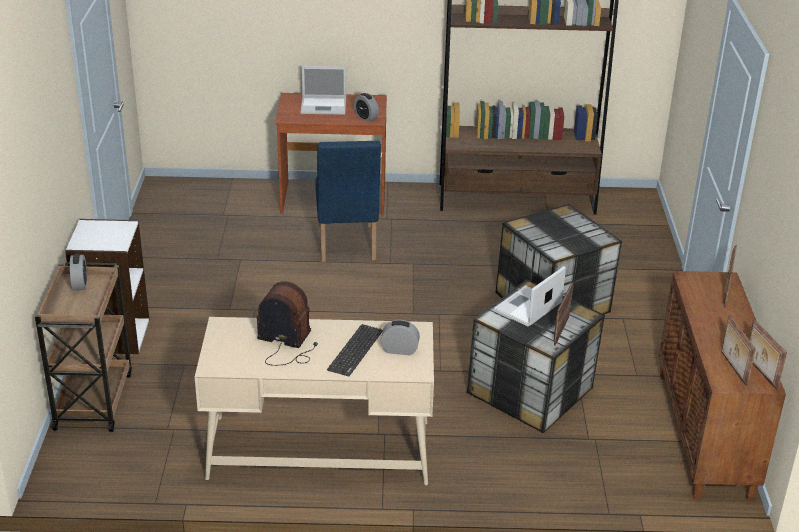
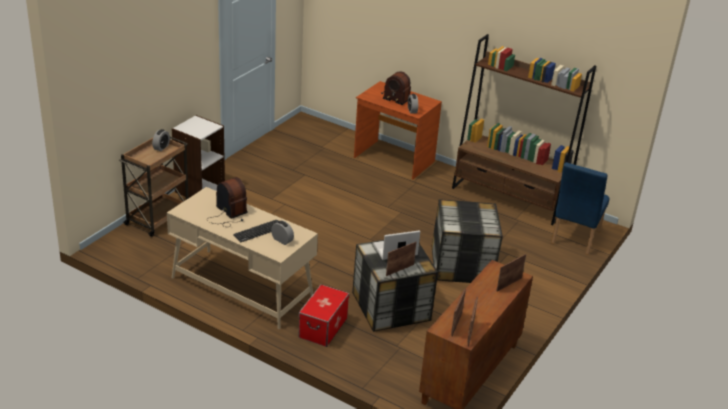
camera: 30 degrees right, 0 degrees up
(324, 106) = (395, 96): laptop -> radio
(346, 247) = (371, 189): blue chair -> blue chair (574, 239)
(480, 456) = (323, 328): none -> storage box

